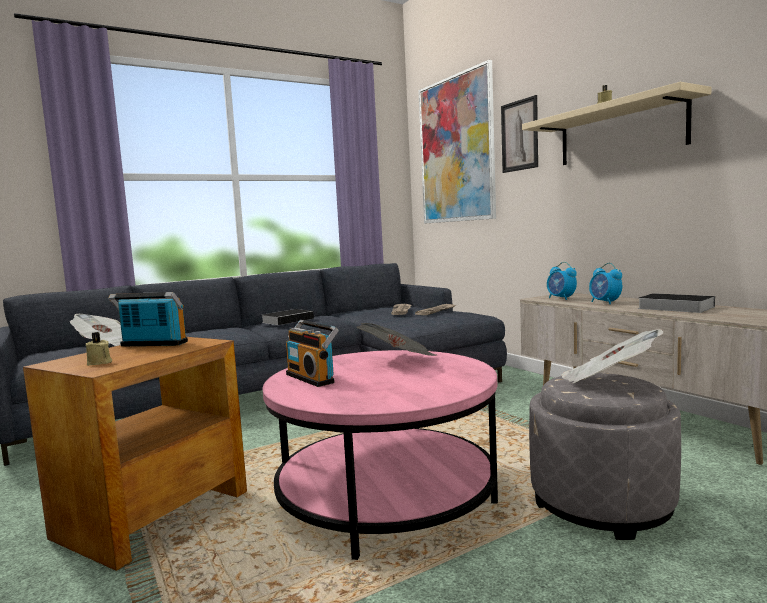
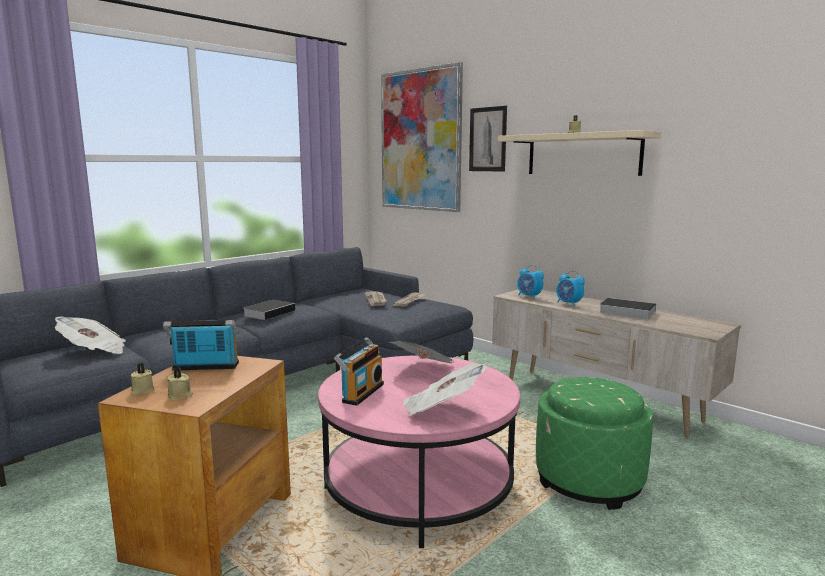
camera: 15 degrees left, 5 degrees up
(73, 359) = (142, 390): none -> beige candle
(312, 378) = (360, 393): radio -> radio turned 105 degrees counterclockwise
(601, 503) = (589, 480): grey ottoman -> green ottoman
(607, 381) = (599, 387): newspaper -> newspaper (441, 409)

